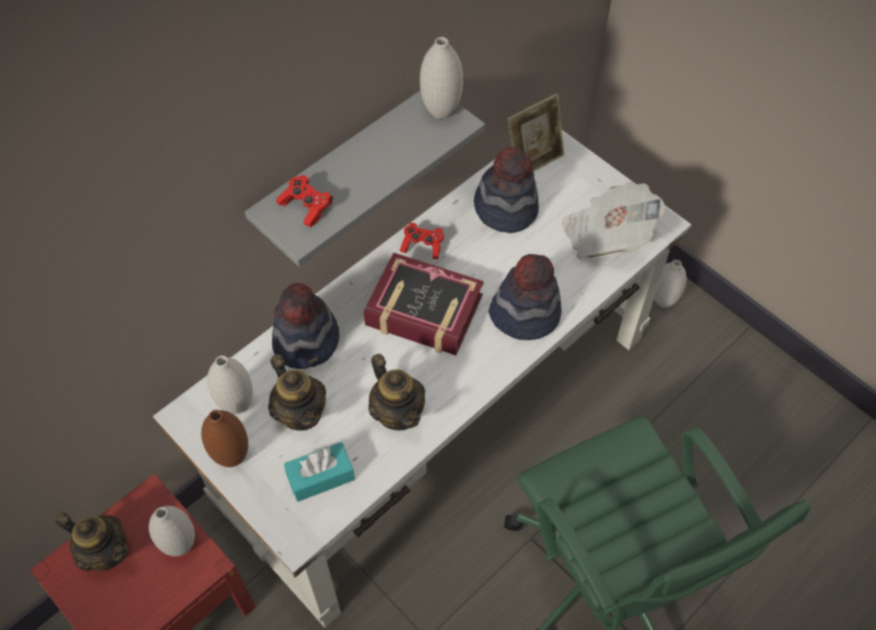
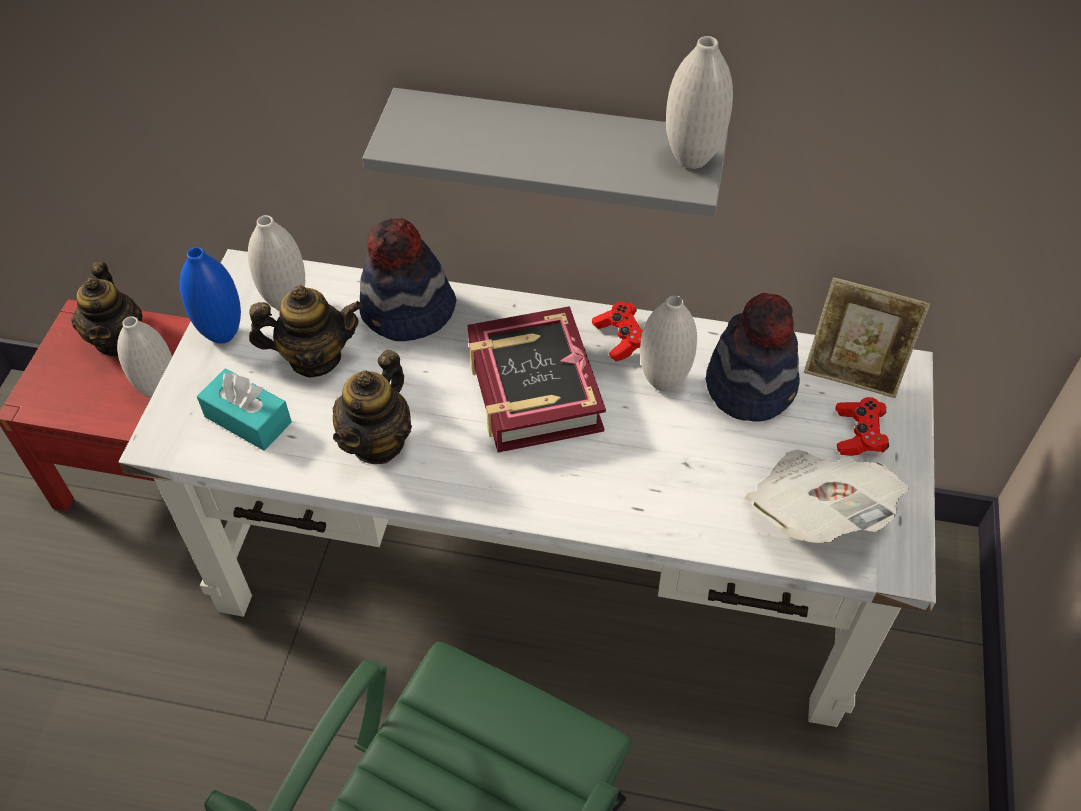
camera: 55 degrees right, 5 degrees down
(232, 457) = (222, 334): brown vase -> blue vase
(301, 413) = (315, 358): teapot -> teapot turned 120 degrees counterclockwise
(306, 206) = (441, 126): red game controller -> red game controller (858, 434)
(525, 314) = (615, 489): hat -> none
(663, 301) = (920, 723): white vase -> white vase (663, 381)

